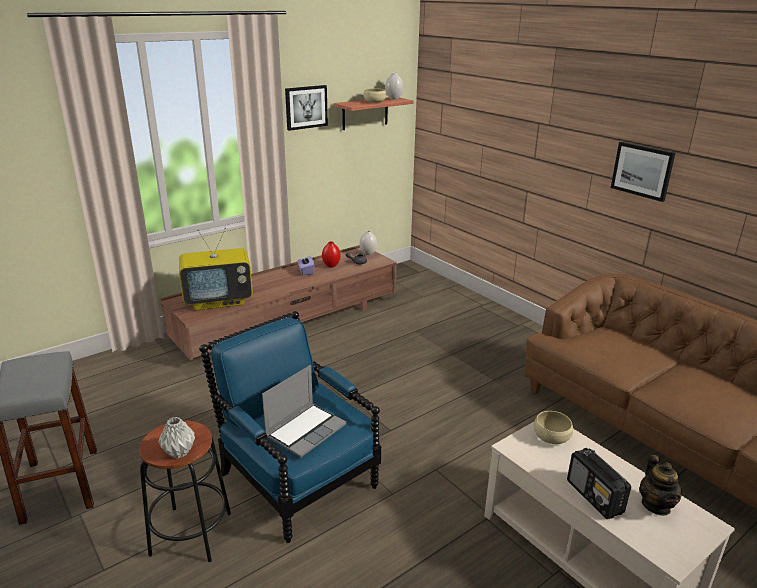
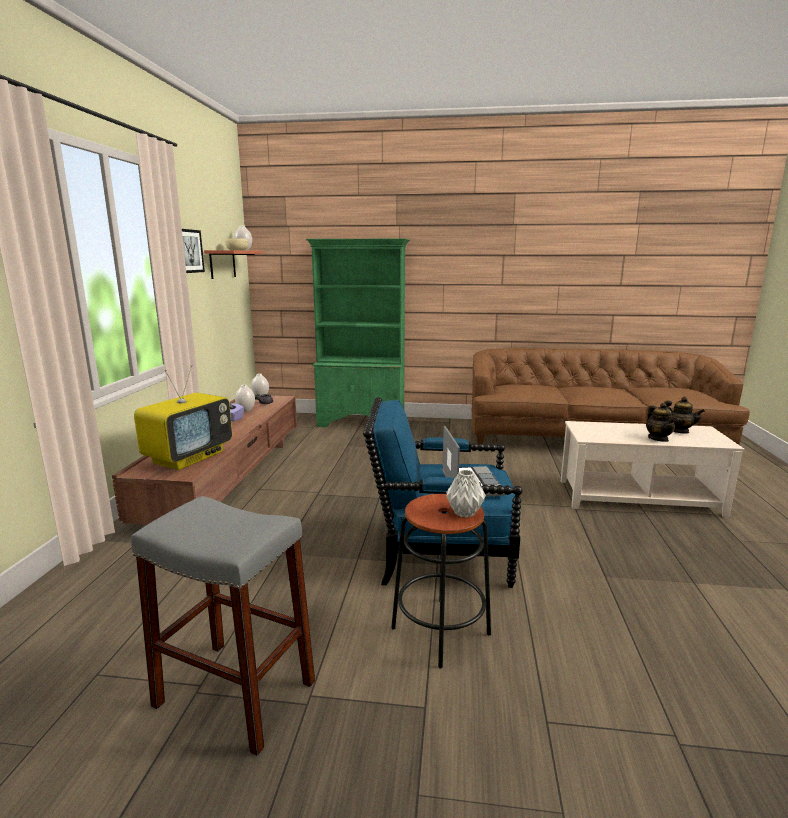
camera: 45 degrees left, 10 degrees down
(331, 265) = (246, 410): red vase -> white vase
(474, 308) = (362, 422): none -> green bookcase
(551, 436) = (589, 427): beige bowl -> none
(594, 497) = (658, 439): radio -> teapot
(642, 170) = (484, 273): picture -> none

